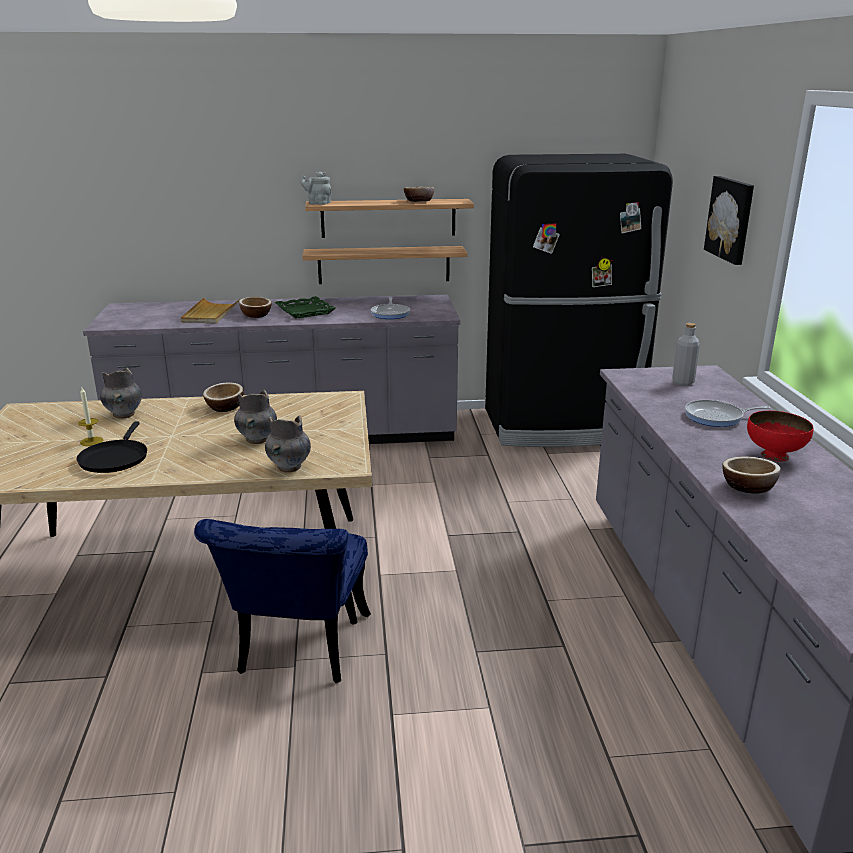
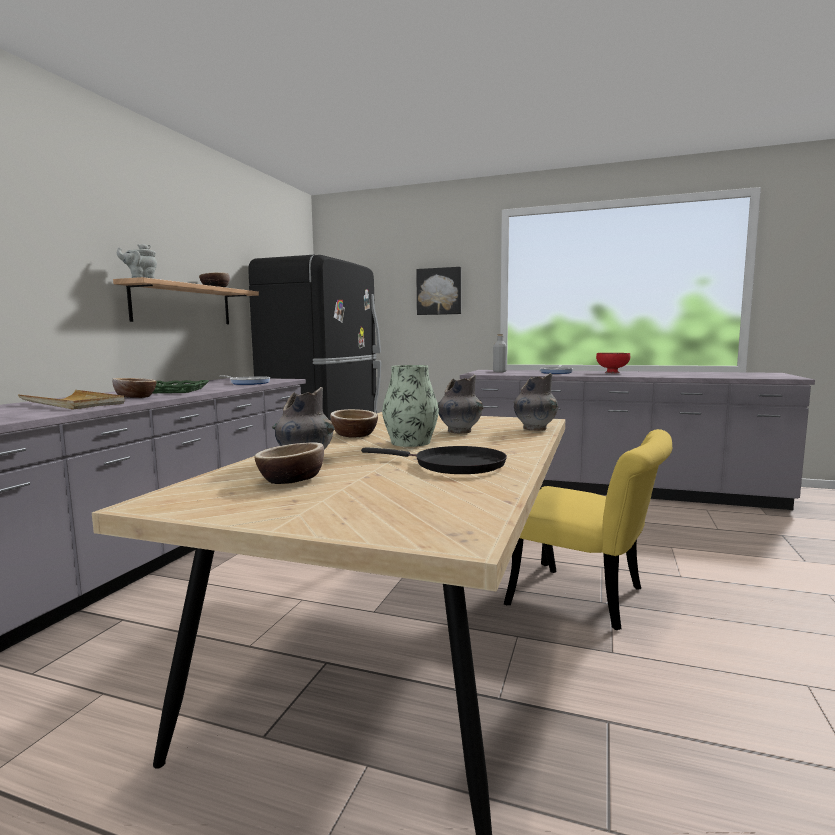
camera: 65 degrees left, 15 degrees down
(91, 441) = (380, 472): candle -> none
(197, 431) = (410, 442): none -> vase
(298, 651) = (588, 599): blue chair -> yellow chair
(384, 265) = (182, 352): shelf -> none
(748, 487) = (650, 375): bowl -> bowl (291, 479)

